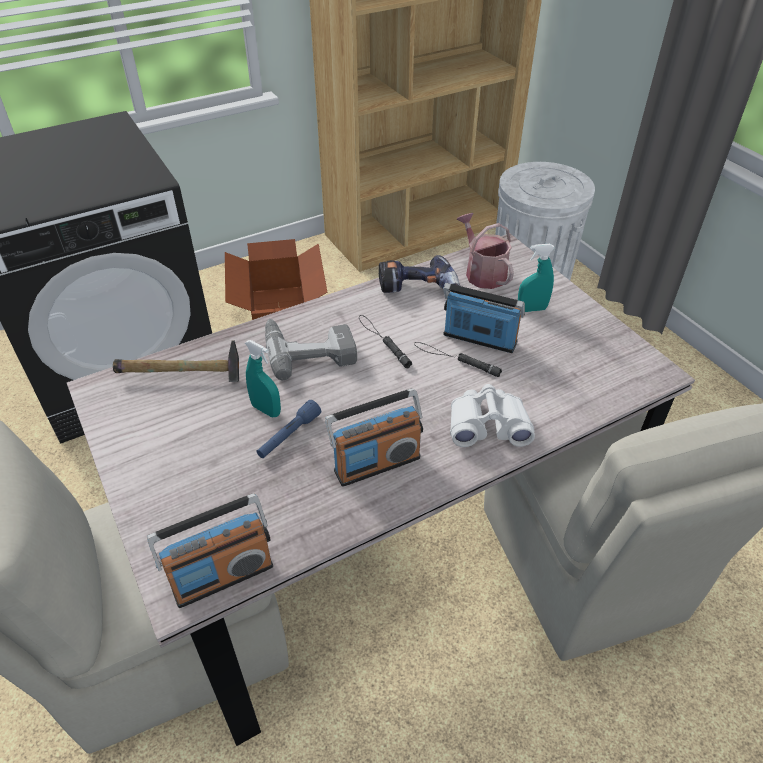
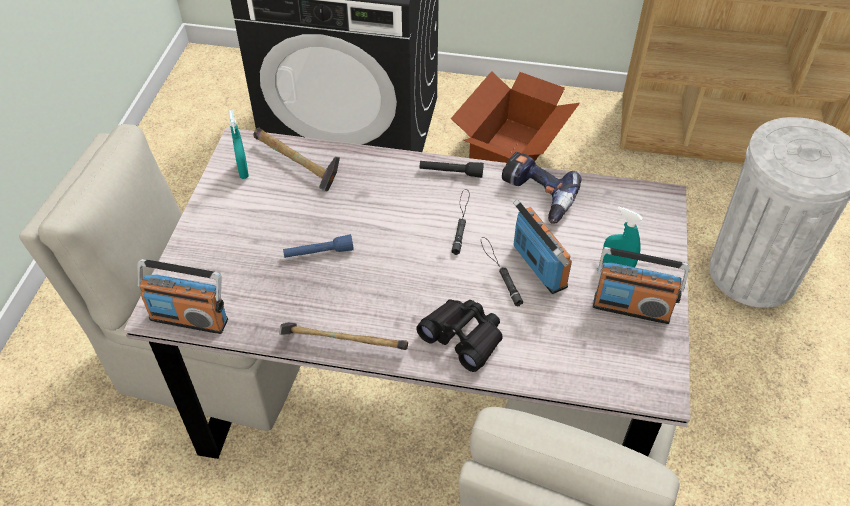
camera: 40 degrees right, 5 degrees up
(266, 410) = (323, 224): turquoise spray bottle -> turquoise spray bottle (243, 170)
(308, 349) = (399, 195): power drill -> none
(332, 310) = (451, 172): none -> black flashlight
(376, 463) = (353, 311): radio -> radio (631, 307)
(397, 498) = (341, 344): none -> hammer
(482, 273) = (612, 209): watering can -> none
(488, 425) = (463, 337): white binoculars -> black binoculars

